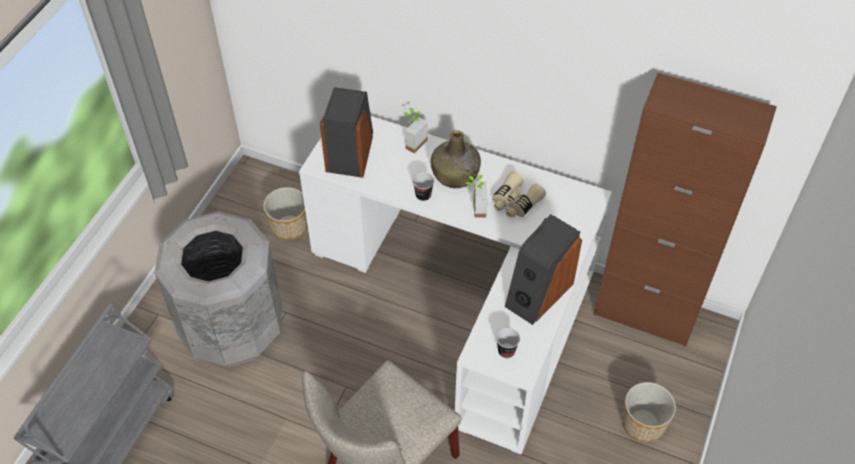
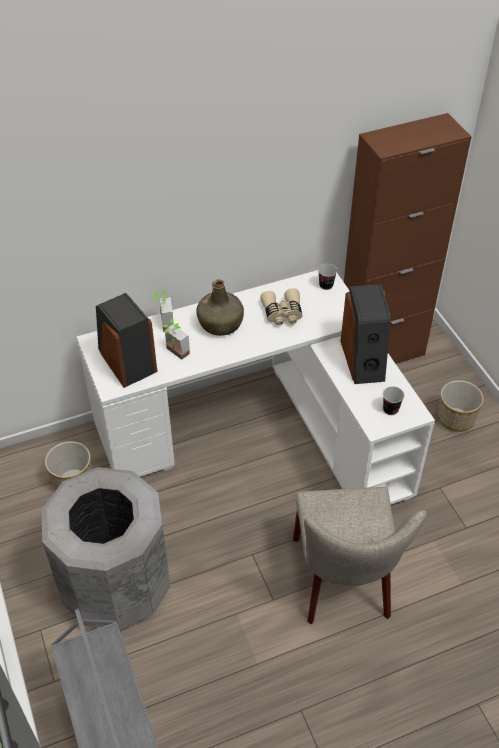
camera: 45 degrees left, 5 degrees down
(423, 195) = (216, 352): cup -> cup (326, 285)
(474, 208) = (261, 336): potted plant -> potted plant (174, 353)

